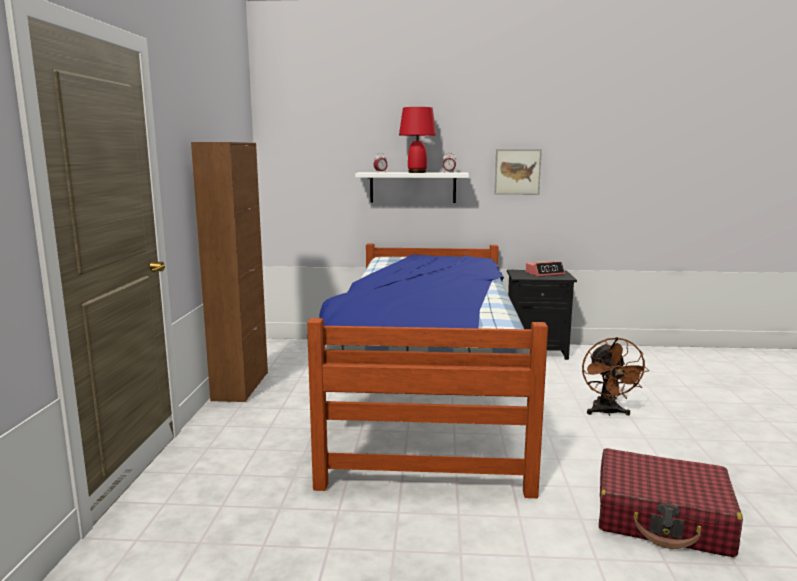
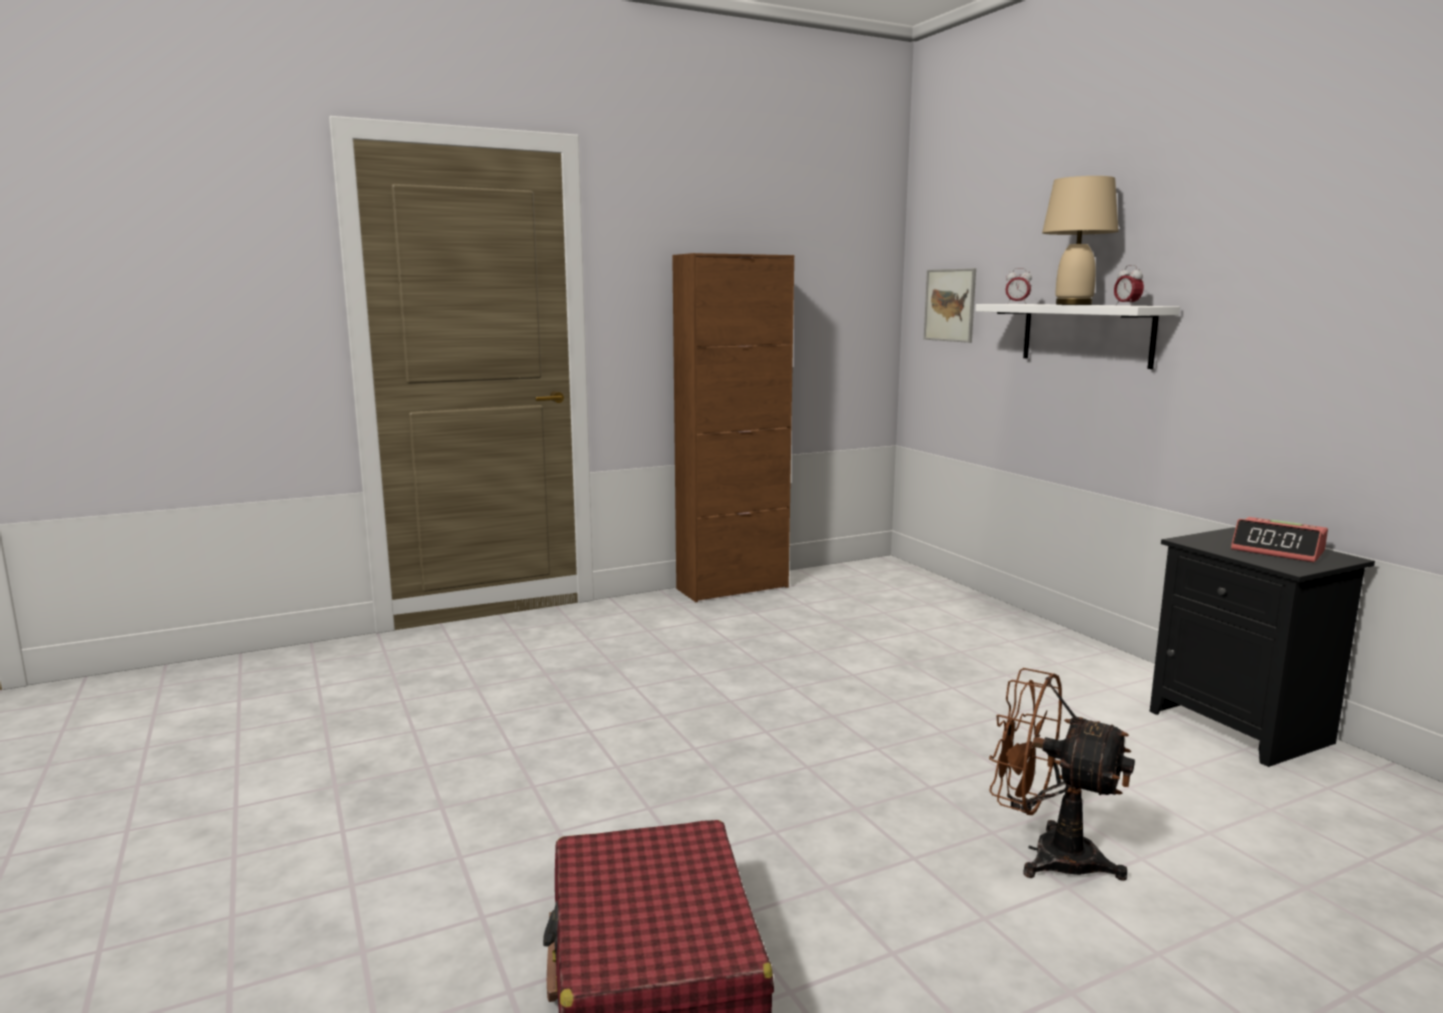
camera: 60 degrees right, 0 degrees up
(417, 172) = (1074, 304): red table lamp -> beige table lamp
(426, 397) = (859, 685): bed -> none
(517, 172) = (1282, 306): picture -> picture (950, 305)
(607, 413) = (1047, 854): brown fan -> brown fan turned 60 degrees clockwise

